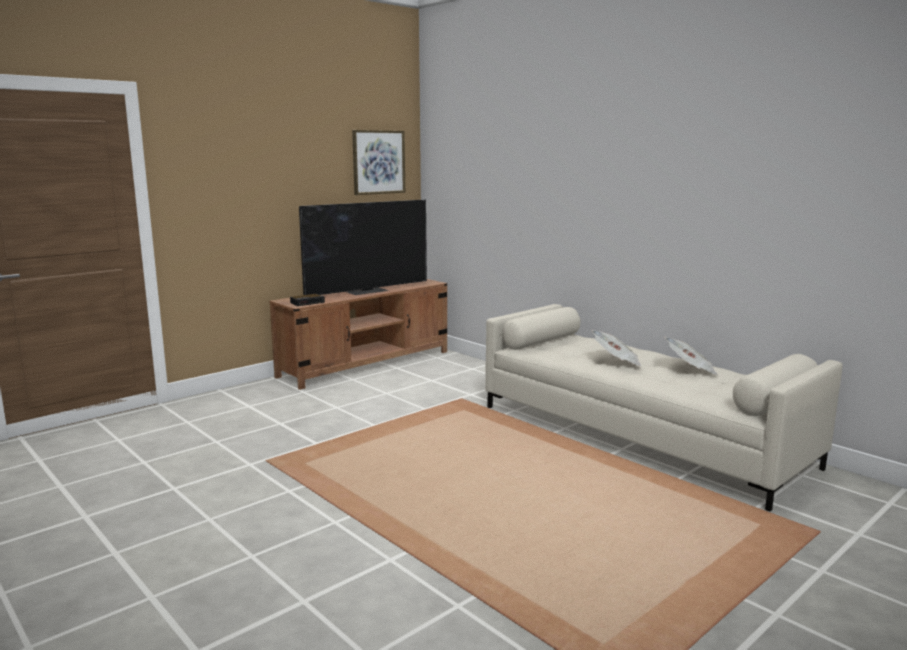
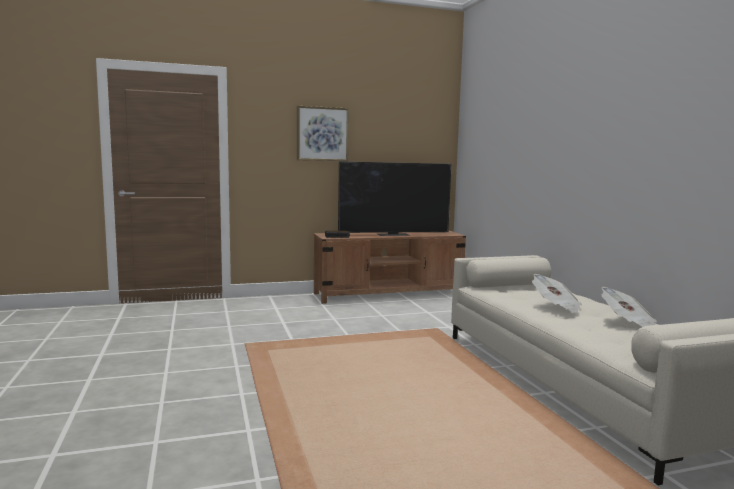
camera: 25 degrees right, 5 degrees down
(378, 162) = (418, 133): picture -> picture (322, 134)

